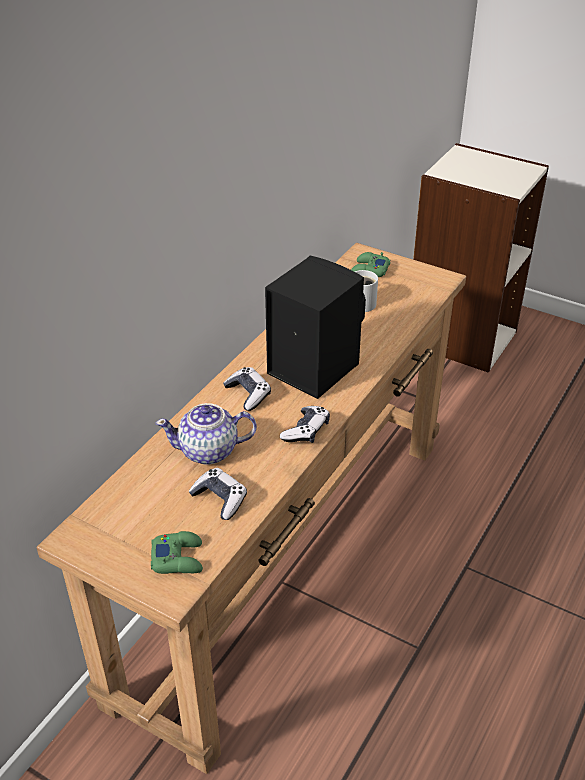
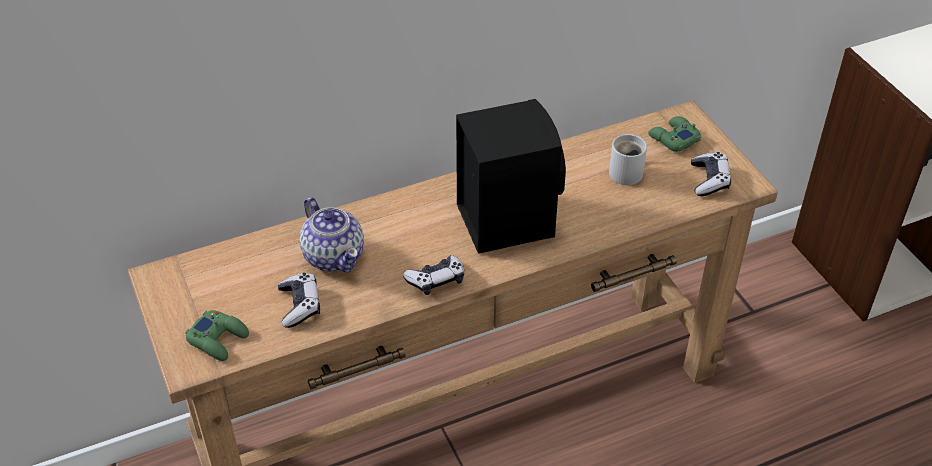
camera: 35 degrees right, 5 degrees up
(209, 451) = (334, 256): teapot -> teapot turned 150 degrees counterclockwise
(248, 394) = (420, 217): game controller -> game controller (709, 180)

